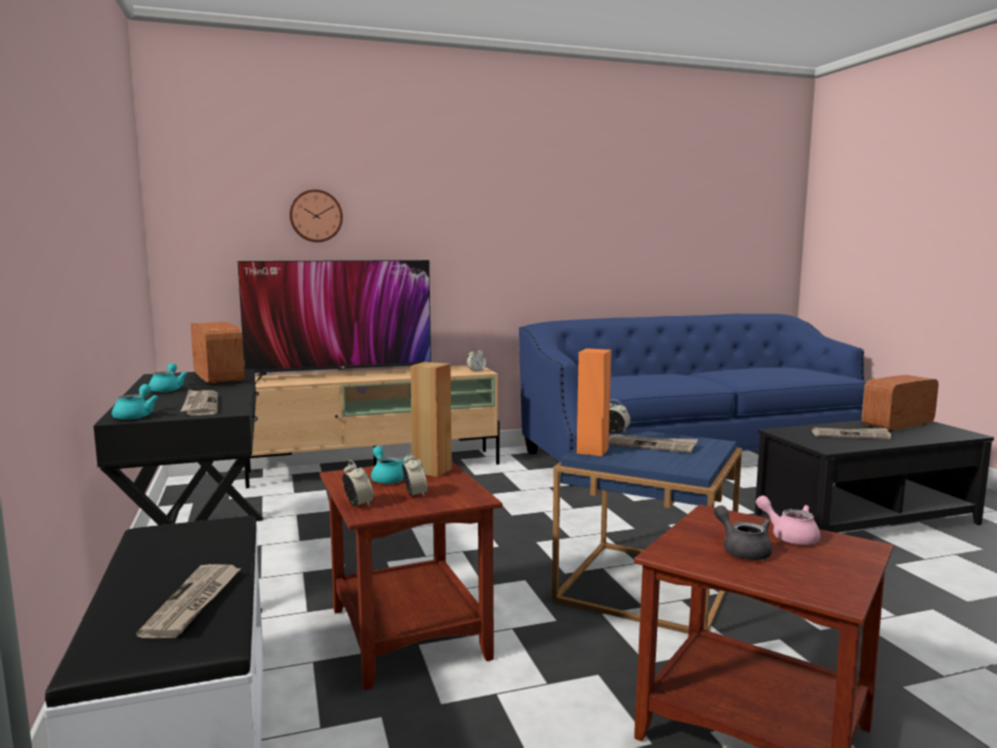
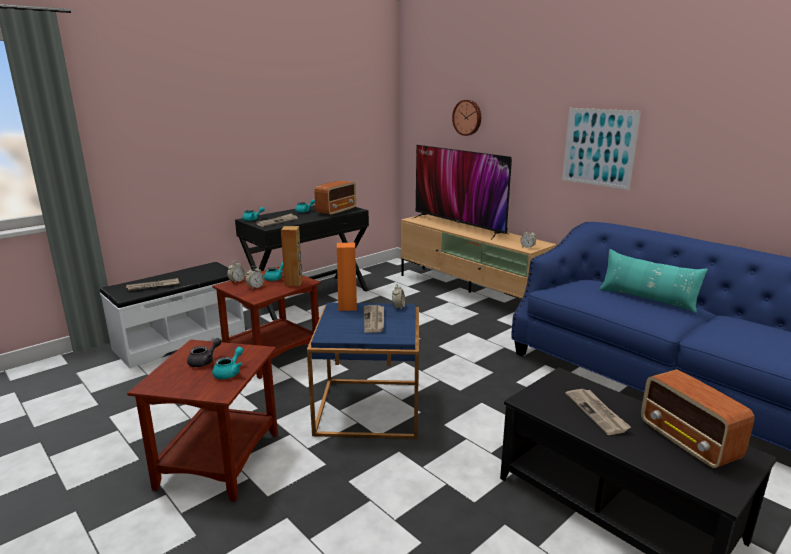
camera: 65 degrees right, 10 degrees up
(517, 242) = (599, 147): none -> picture
(654, 375) = (647, 299): none -> turquoise pillow
(789, 536) = (229, 372): pink teapot -> turquoise teapot
(896, 426) = (688, 442): radio -> radio turned 150 degrees counterclockwise

